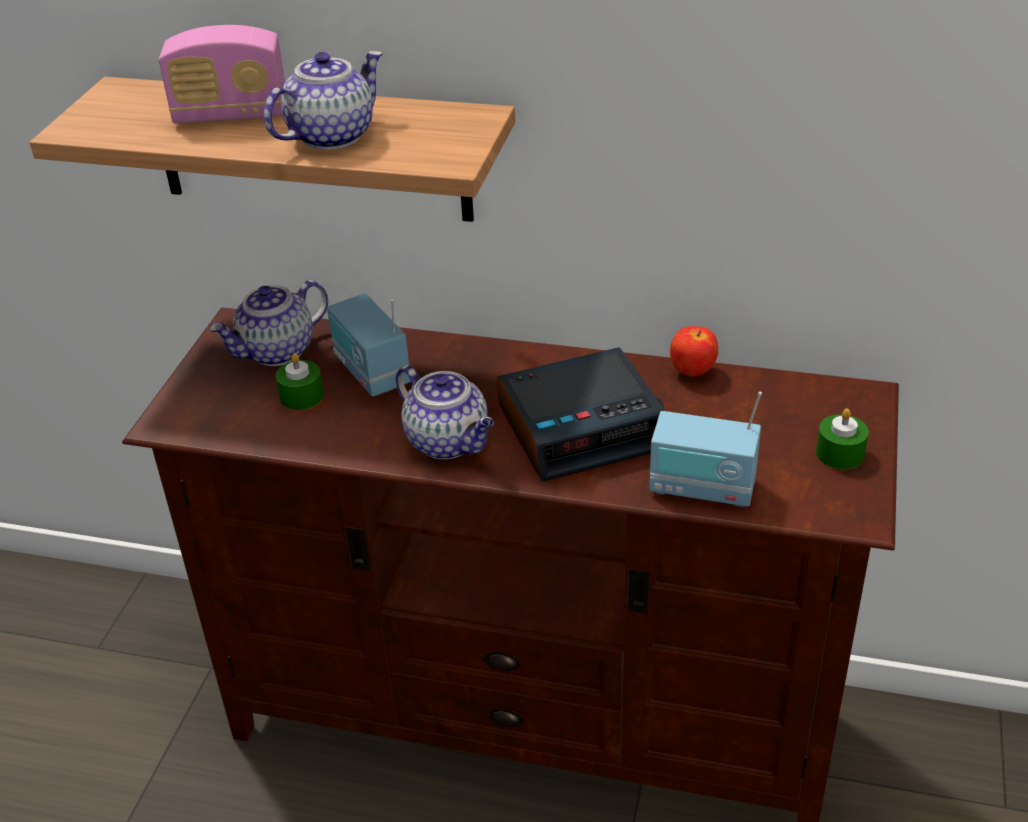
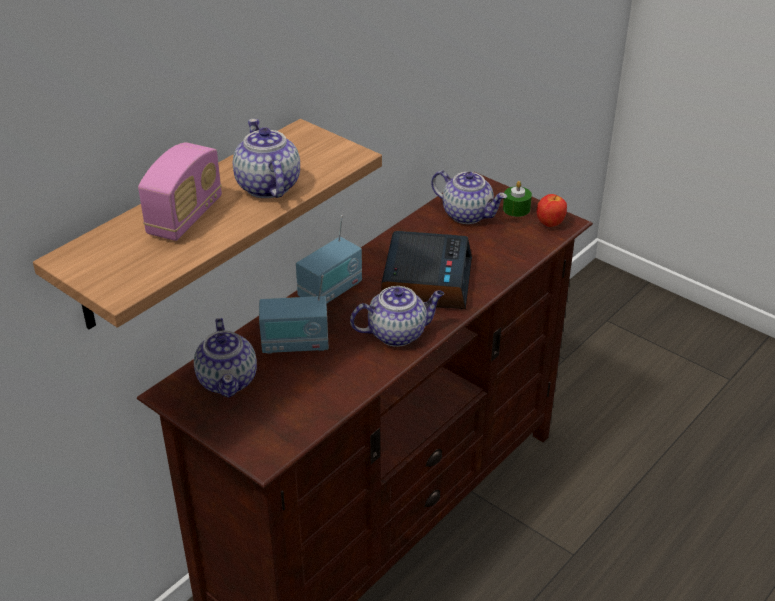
camera: 65 degrees left, 0 degrees up
(301, 396) = (293, 382): green candle -> none
(693, 371) = (409, 226): apple -> apple (549, 224)
(702, 488) = (510, 259): radio -> radio (331, 291)
(775, 412) = (468, 214): none -> teapot

